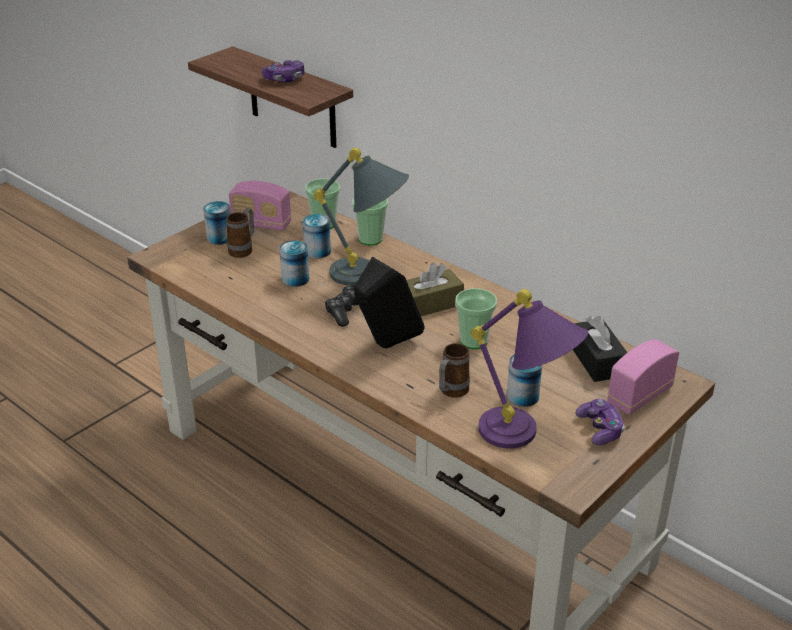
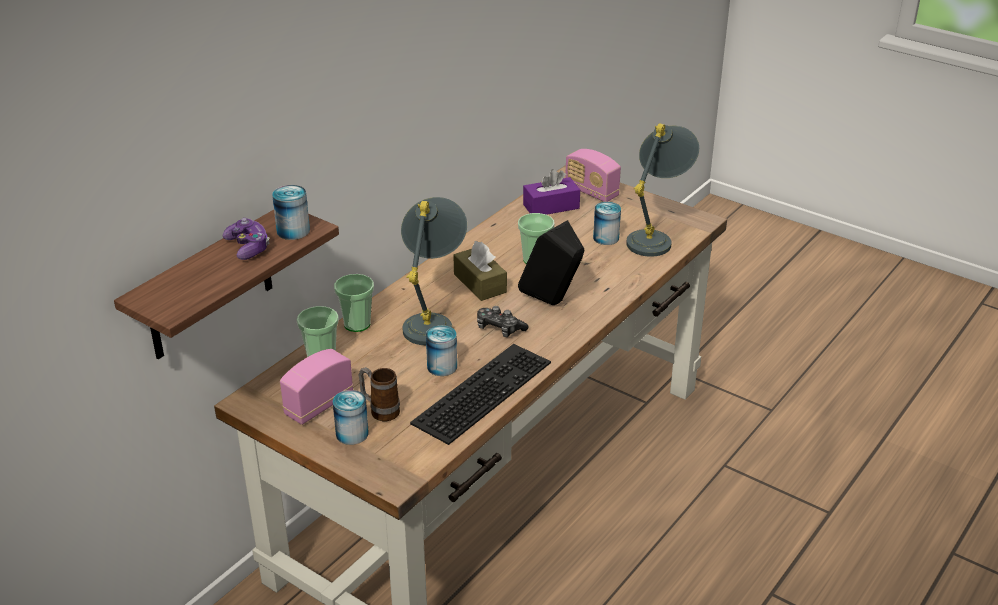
camera: 95 degrees left, 0 degrees up
(254, 297) = (481, 390): none -> keyboard
(261, 224) = (319, 405): radio -> radio turned 150 degrees counterclockwise
(317, 251) = (383, 357): can -> can (293, 231)
(451, 392) = (610, 269): mug -> none
(525, 438) = (657, 237): purple table lamp -> grey table lamp
(597, 361) = (551, 206): black tissue box -> purple tissue box
(600, 429) = (635, 208): game controller -> none

